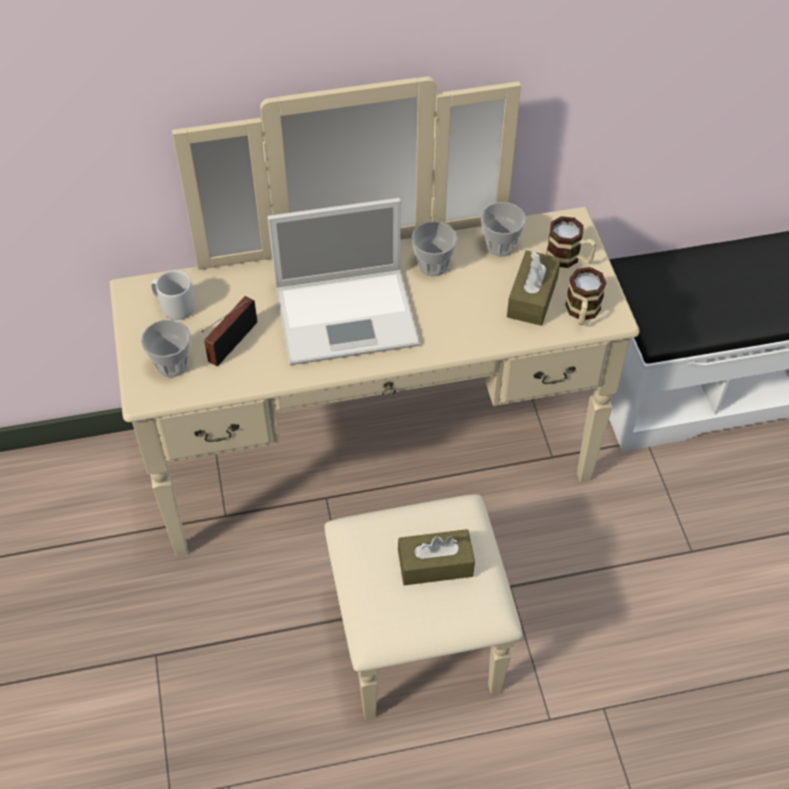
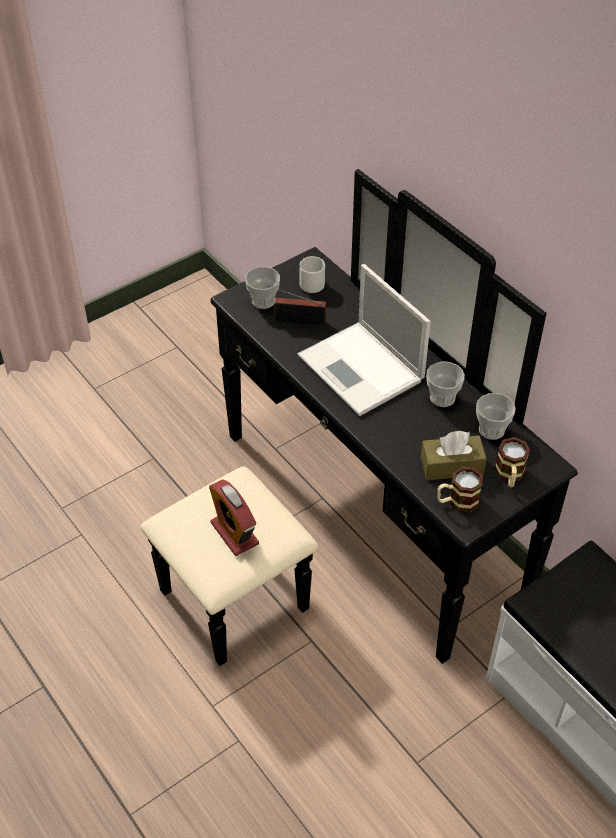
camera: 65 degrees right, 5 degrees down
(385, 499) = (342, 533): beige dresser -> black dresser
(435, 564) = (234, 533): brown tissue box -> alarm clock

